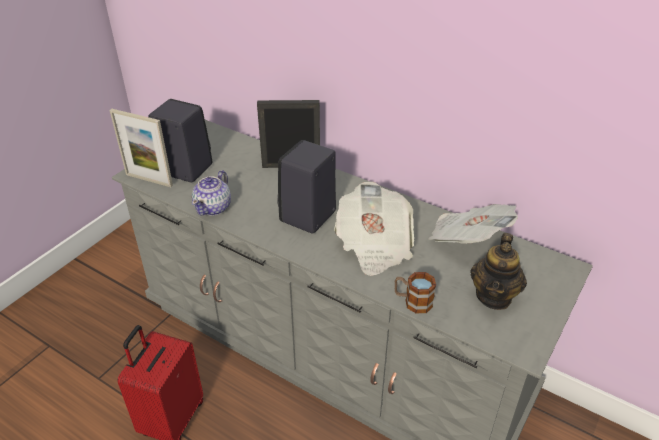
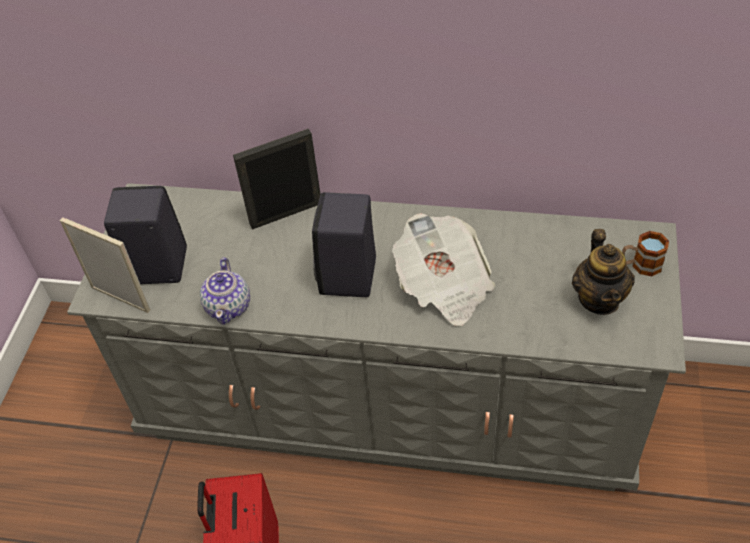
camera: 20 degrees left, 10 degrees up
(149, 180) = (120, 298): picture frame -> picture frame turned 150 degrees counterclockwise
(412, 301) = (522, 338): mug -> mug (640, 265)
(467, 239) = (538, 240): newspaper -> none

